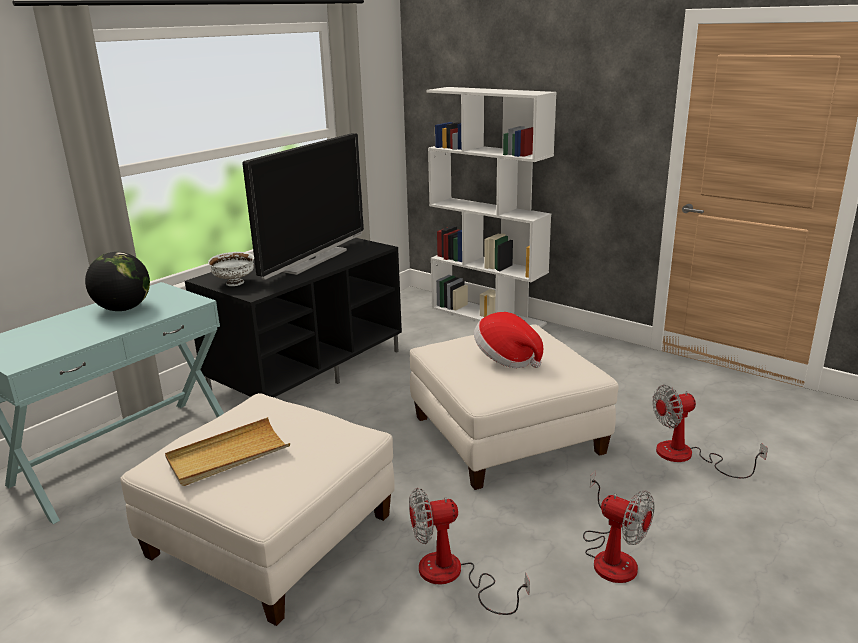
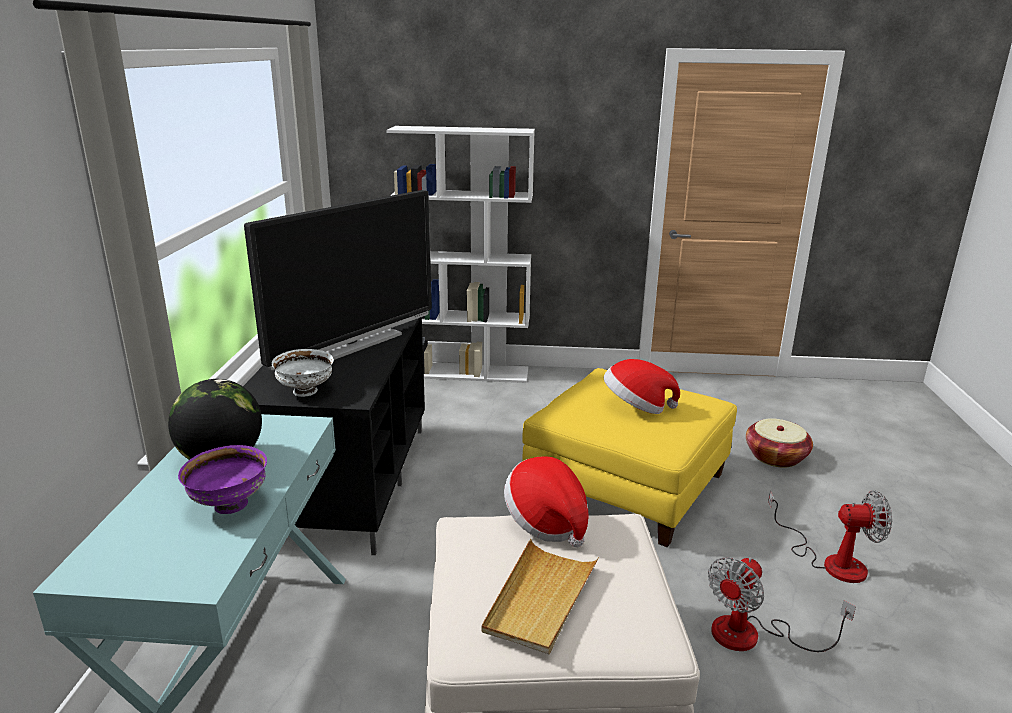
camera: 35 degrees left, 0 degrees up
(87, 333) = (229, 506): none -> purple bowl
(305, 414) = (546, 522): none -> hat
(312, 260) = (352, 345): television -> television turned 45 degrees clockwise
(506, 434) = (626, 484): white ottoman -> yellow ottoman
(687, 456) = (775, 457): fan -> basket

